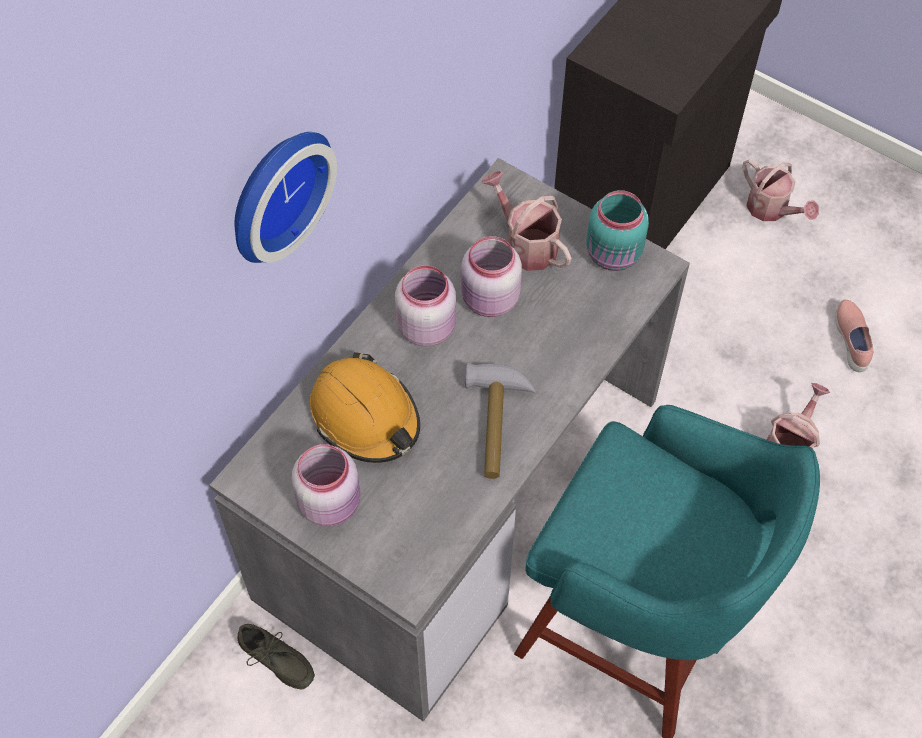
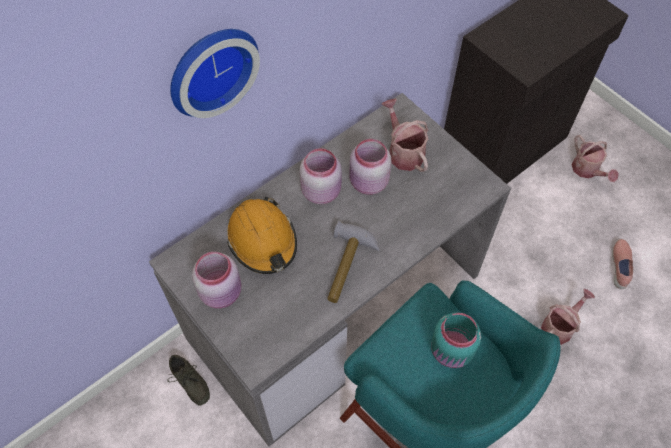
camera: 15 degrees right, 0 degrees up
(614, 255) = (461, 171): turquoise jar -> turquoise jar (452, 352)

